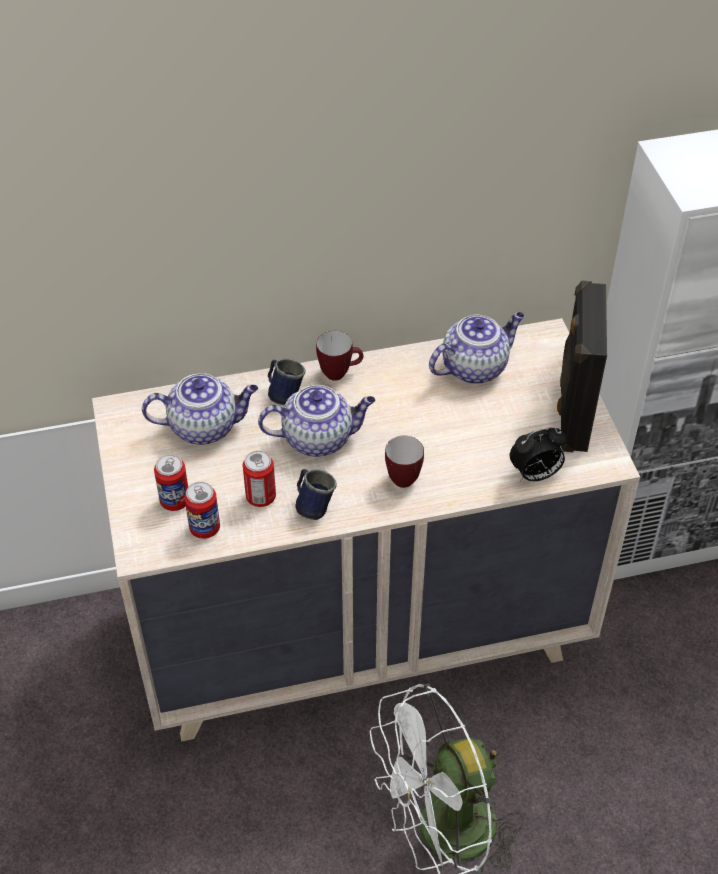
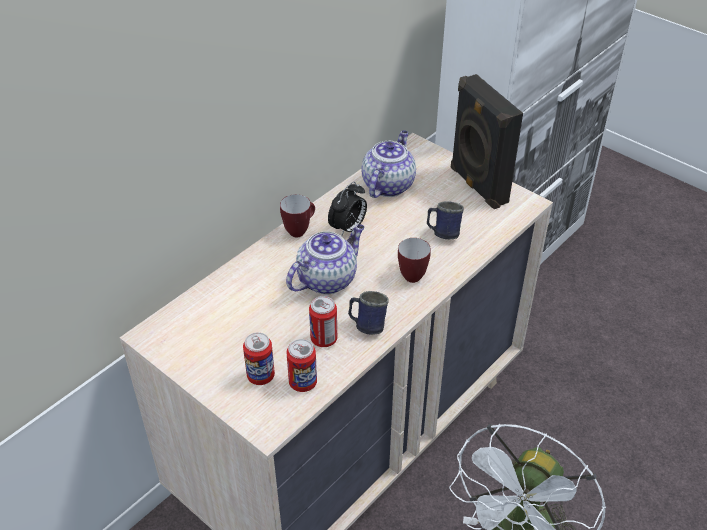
camera: 35 degrees left, 5 degrees down
(205, 427) = (234, 312): teapot -> none
(284, 394) = (272, 262): blue mug -> blue mug (442, 233)
(535, 475) = (491, 231): alarm clock -> alarm clock (348, 229)

